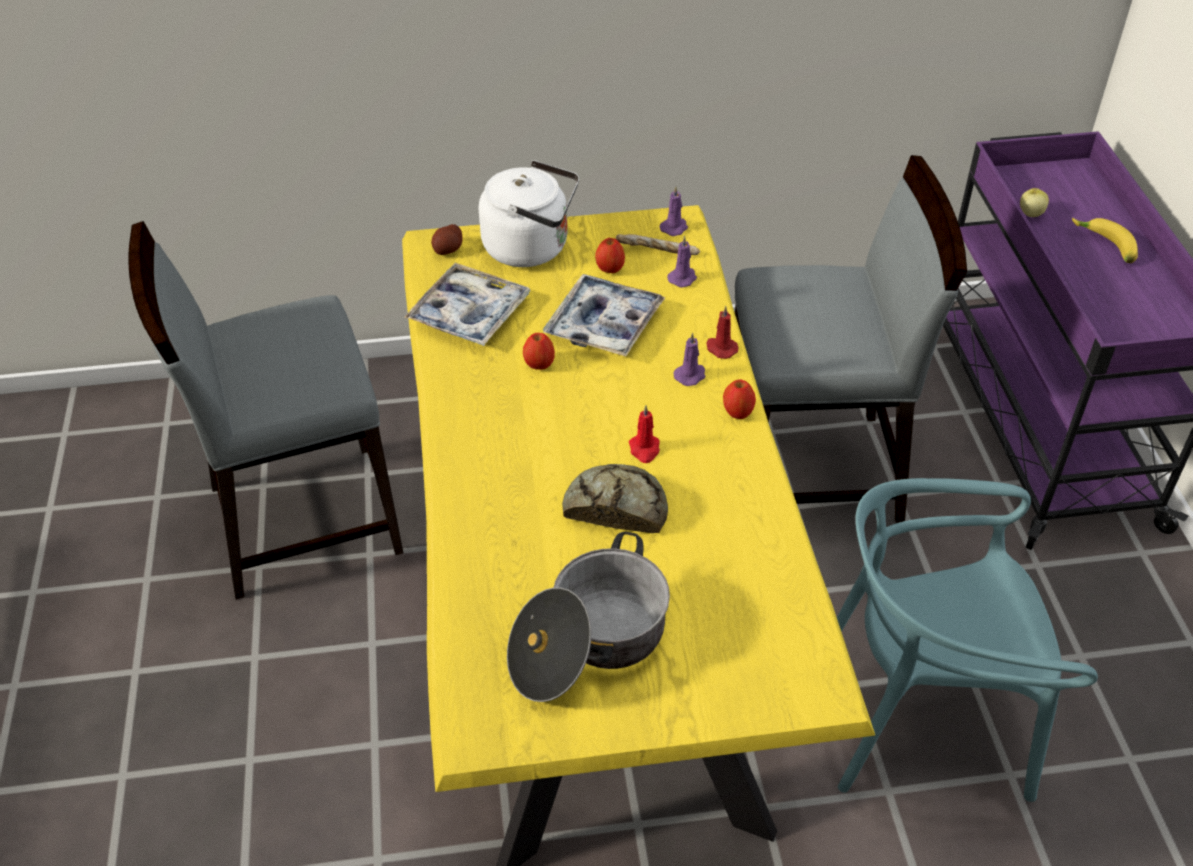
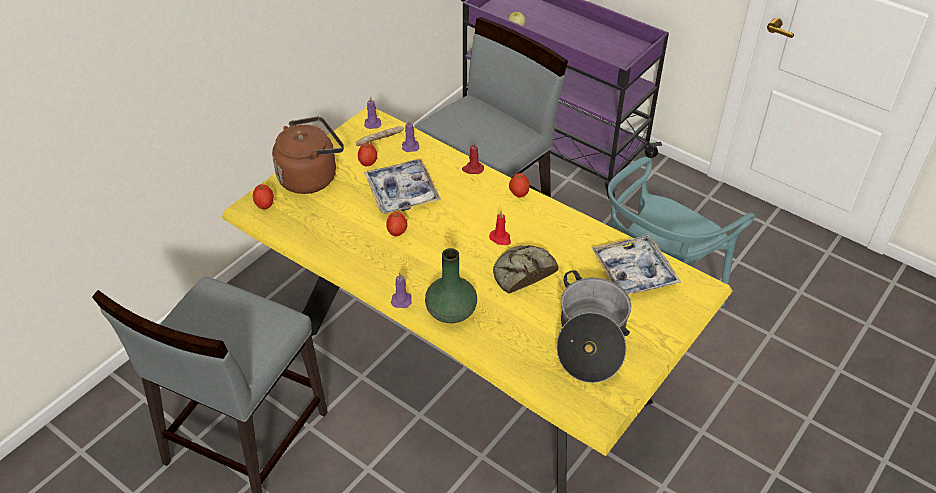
camera: 45 degrees left, 0 degrees up
(448, 250) = (265, 205): potato -> apple
(469, 314) = (324, 231): tray -> tray (634, 272)
(478, 491) = (450, 312): none -> green vase
(532, 248) = (311, 176): white kettle -> brown kettle
(690, 375) = (475, 190): purple candle -> purple candle (401, 299)
(1104, 247) = (564, 26): banana -> none

